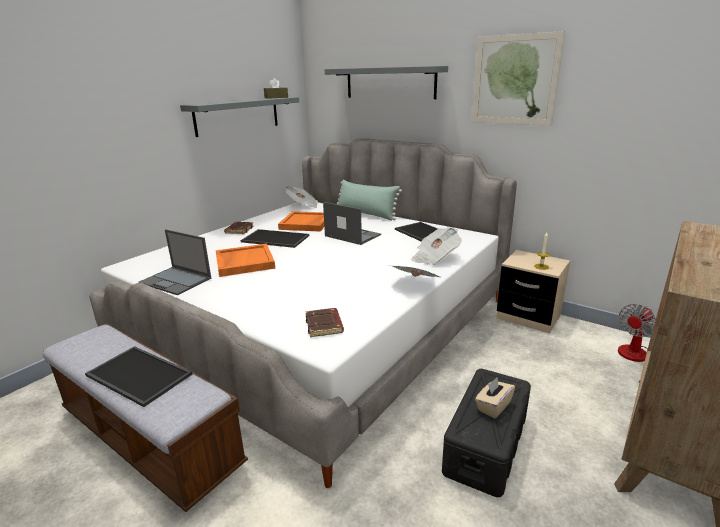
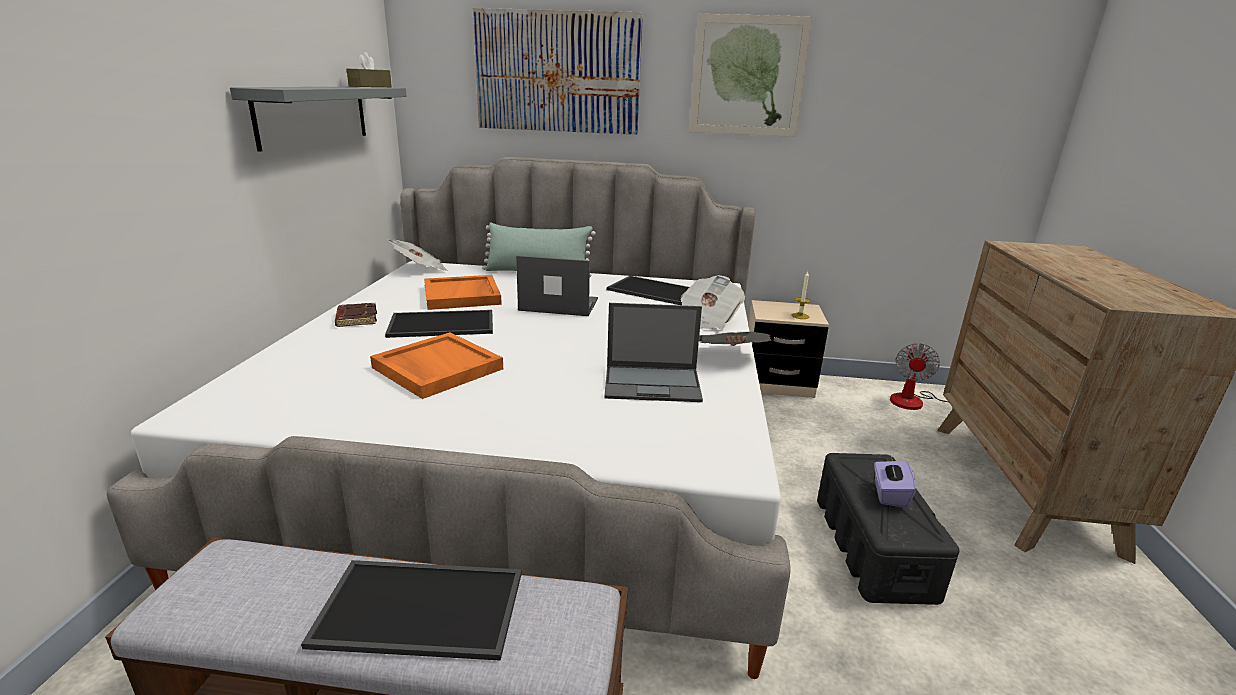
camera: 30 degrees left, 0 degrees up
(176, 281) = (346, 421): laptop -> laptop (653, 384)
(325, 325) = (691, 437): brown book -> none
(390, 83) = (557, 72): grey shelf -> picture
(493, 406) = (889, 494): beige tissue box -> purple tissue box

